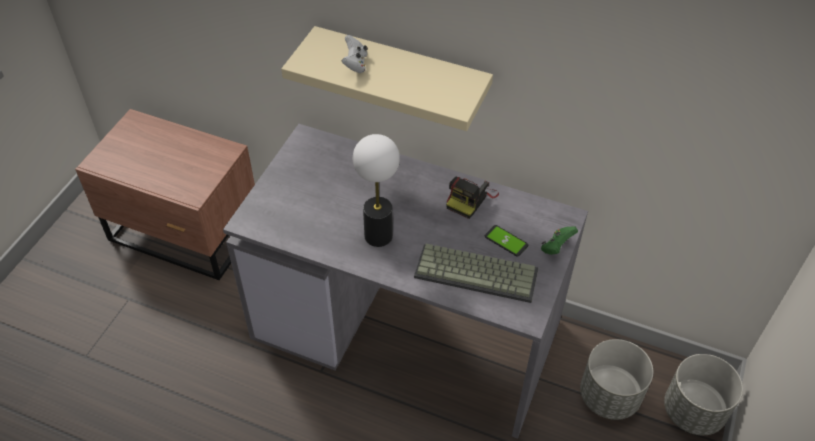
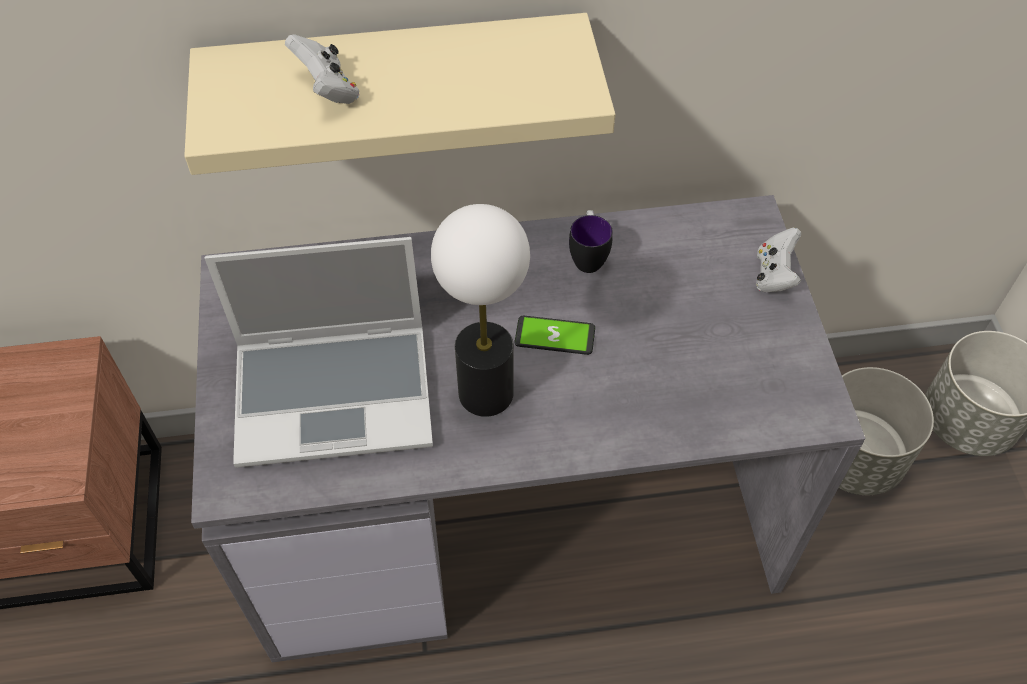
camera: 30 degrees left, 5 degrees up
(314, 206) = (336, 393): none -> laptop
(470, 199) = (588, 256): camera -> mug
(478, 272) = (690, 376): keyboard -> none
(506, 241) = (694, 301): phone -> phone (555, 336)
(556, 247) = (774, 275): green game controller -> white game controller

